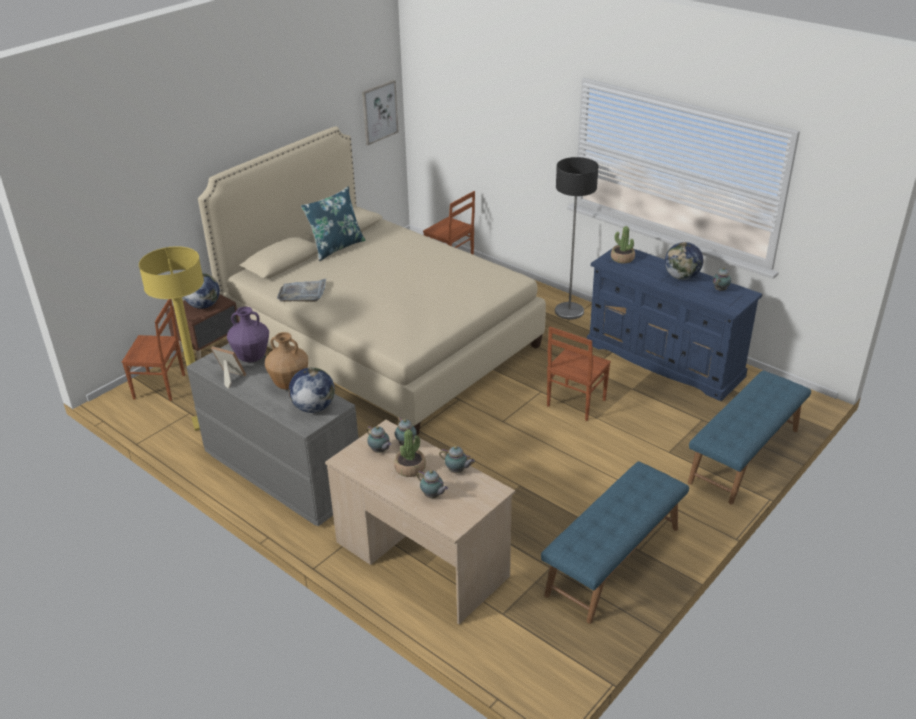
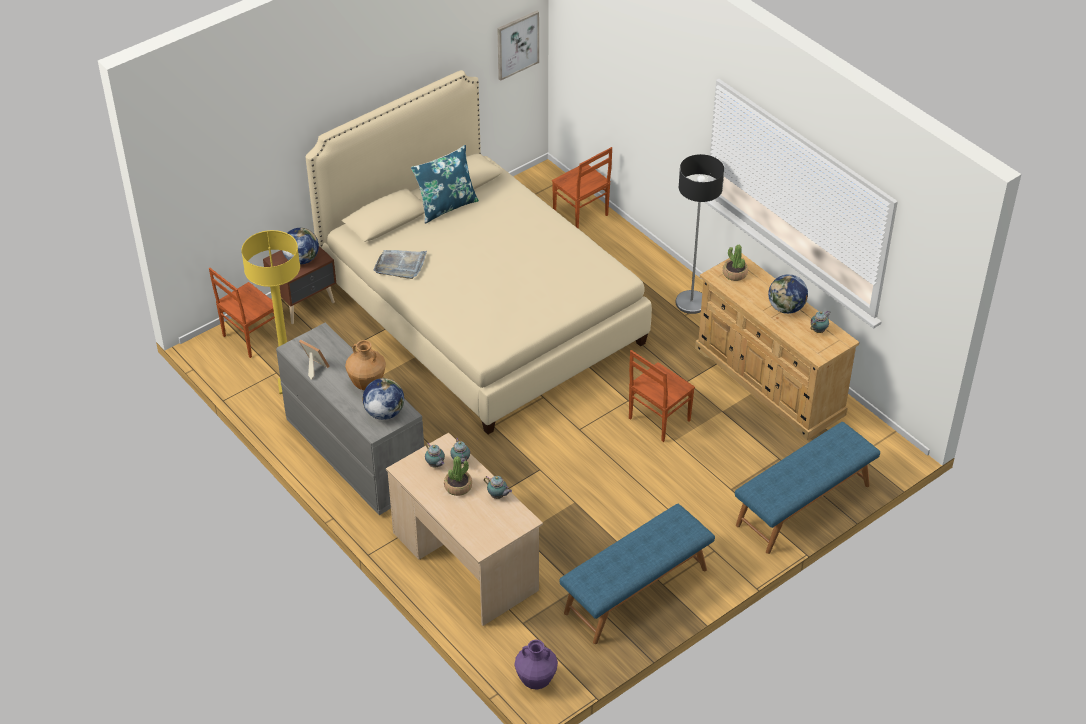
camera: 10 degrees right, 10 degrees up
(160, 387) = (250, 337): brown chair -> brown chair turned 120 degrees clockwise
(252, 358) = (337, 347): purple vase -> purple vase (536, 680)
(433, 496) = (470, 517): teapot -> none
(665, 360) = (770, 381): blue dresser -> beige dresser

